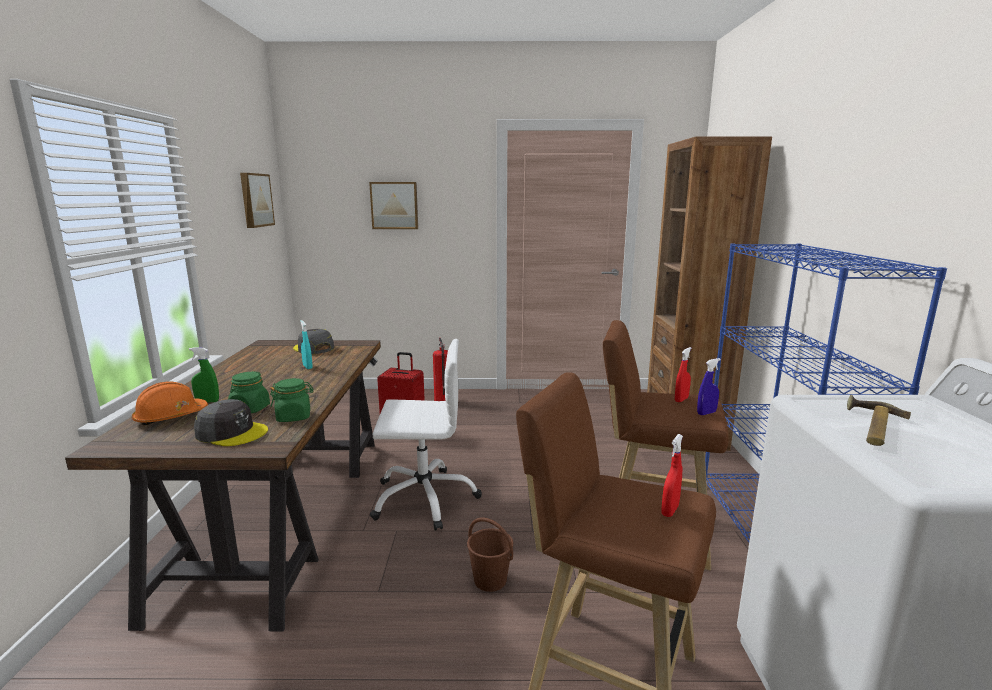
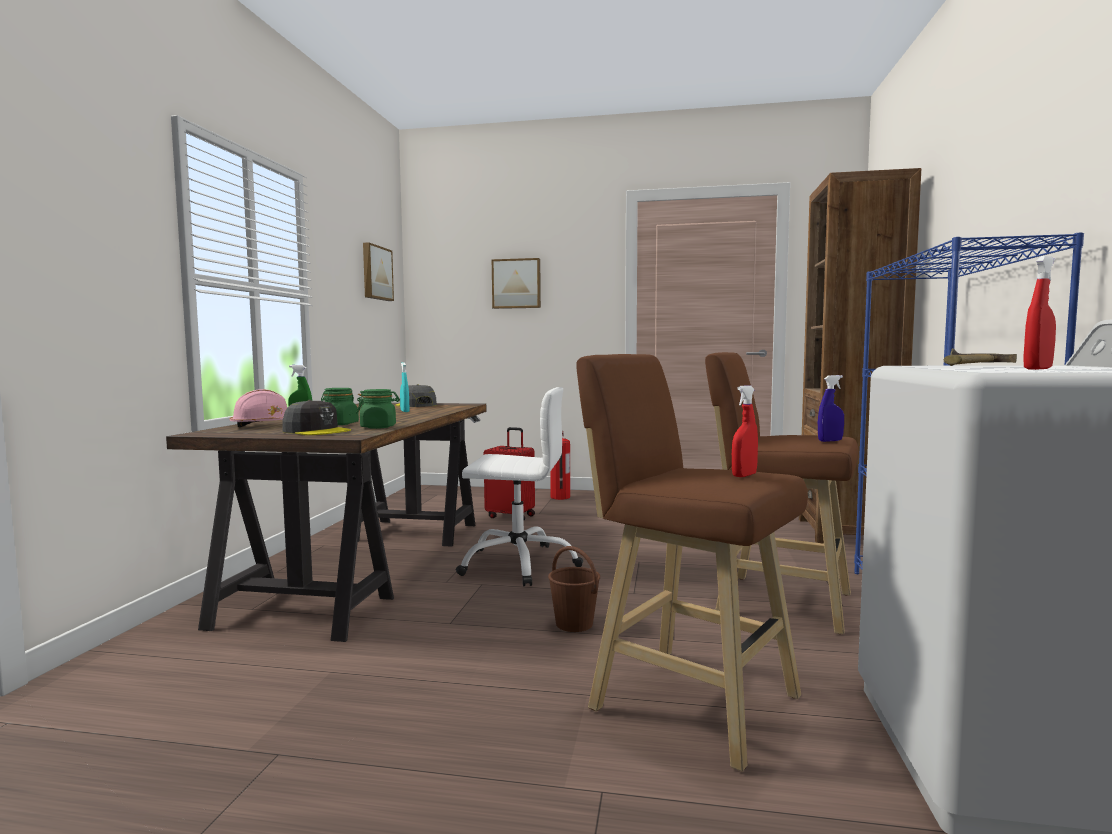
camera: 10 degrees right, 10 degrees down
(170, 417) = (264, 425): orange hard hat -> pink hard hat
(681, 399) = (805, 435): red spray bottle -> red spray bottle (1038, 369)

